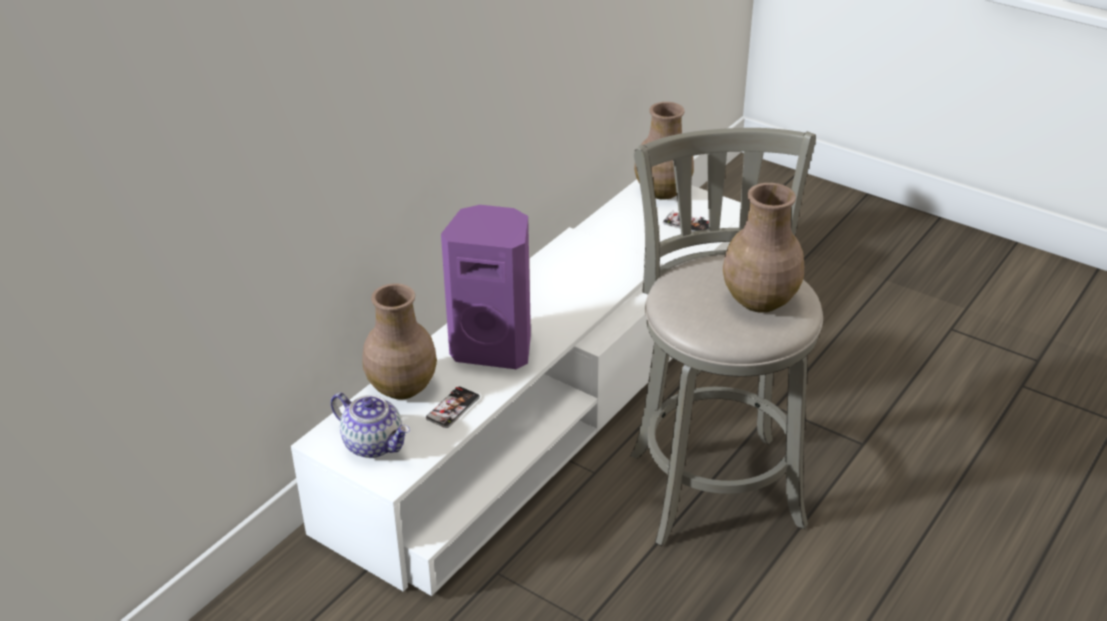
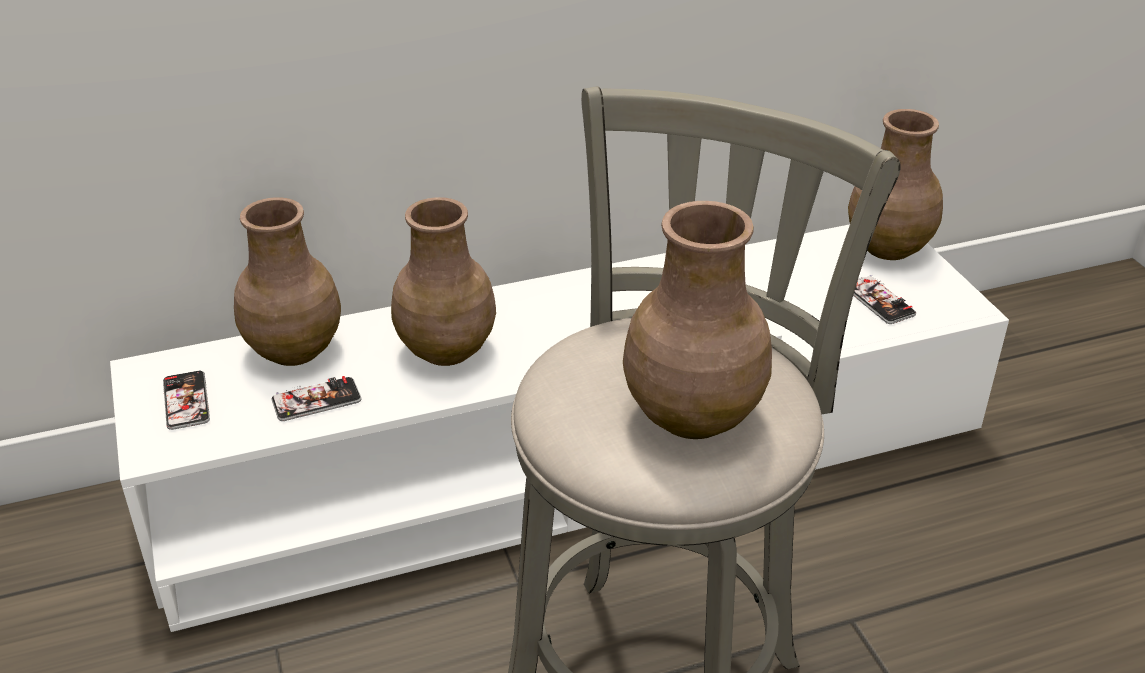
camera: 35 degrees right, 0 degrees up
(374, 444) = (186, 401): teapot -> phone
(494, 347) = (448, 350): purple speaker -> brown vase

